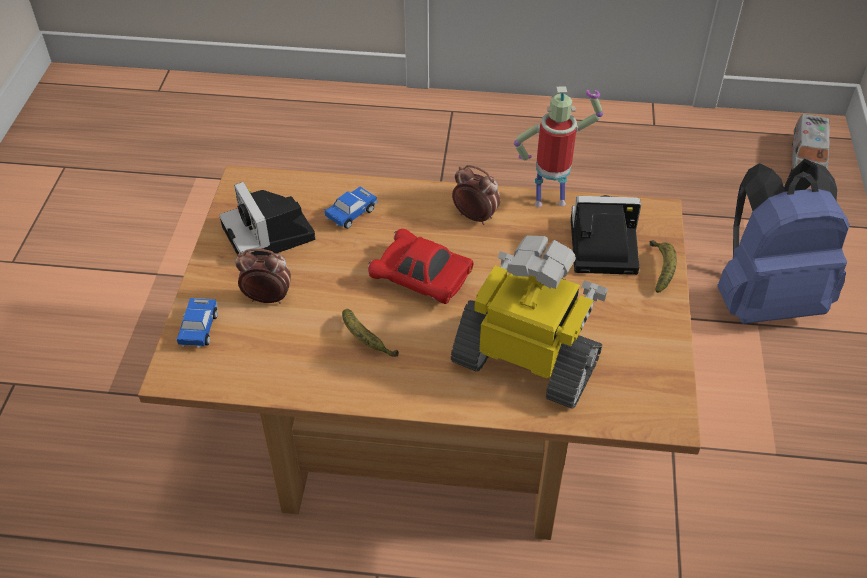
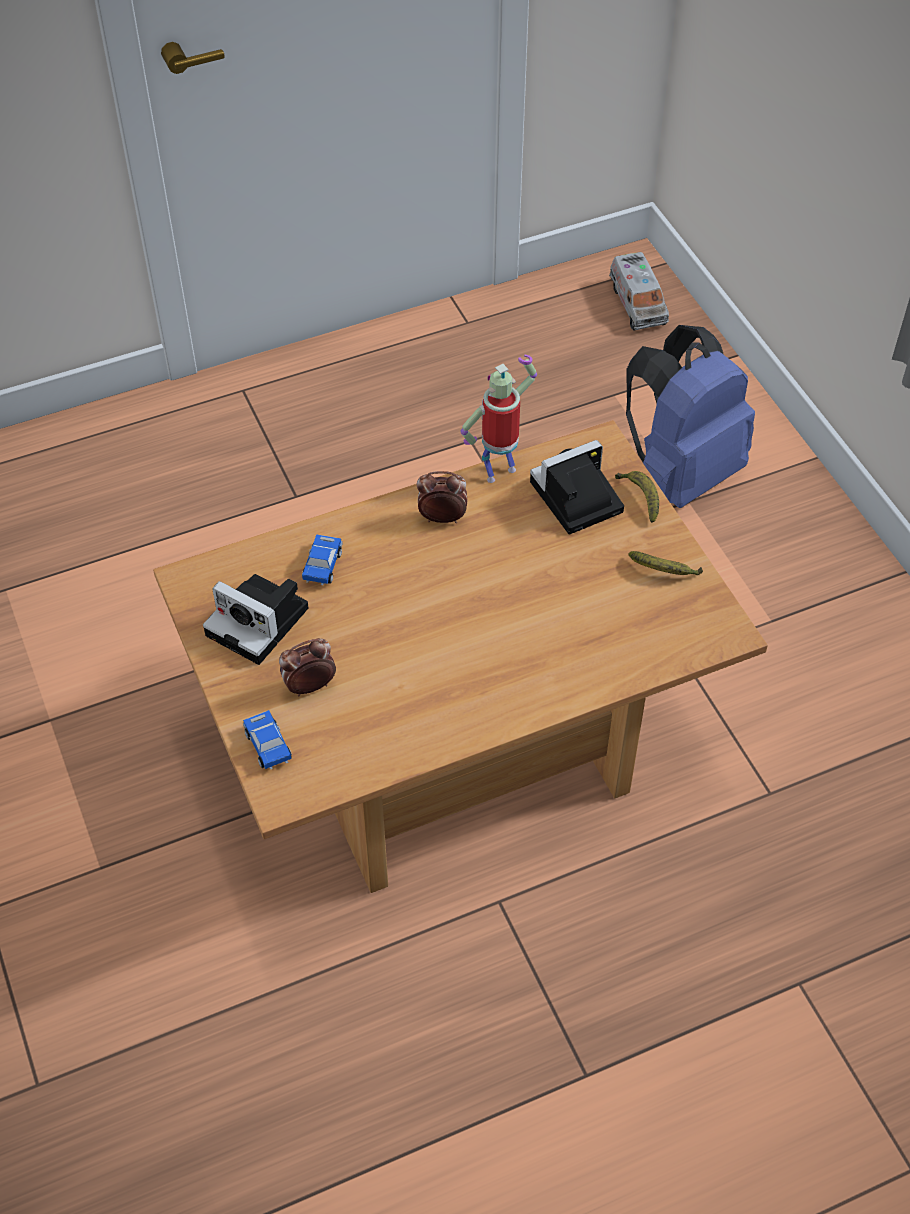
camera: 30 degrees left, 5 degrees up
(365, 340) = (431, 683): banana -> banana (664, 571)
(421, 279) = (438, 602): red toy car -> none
(528, 361) = (584, 636): toy robot -> none

